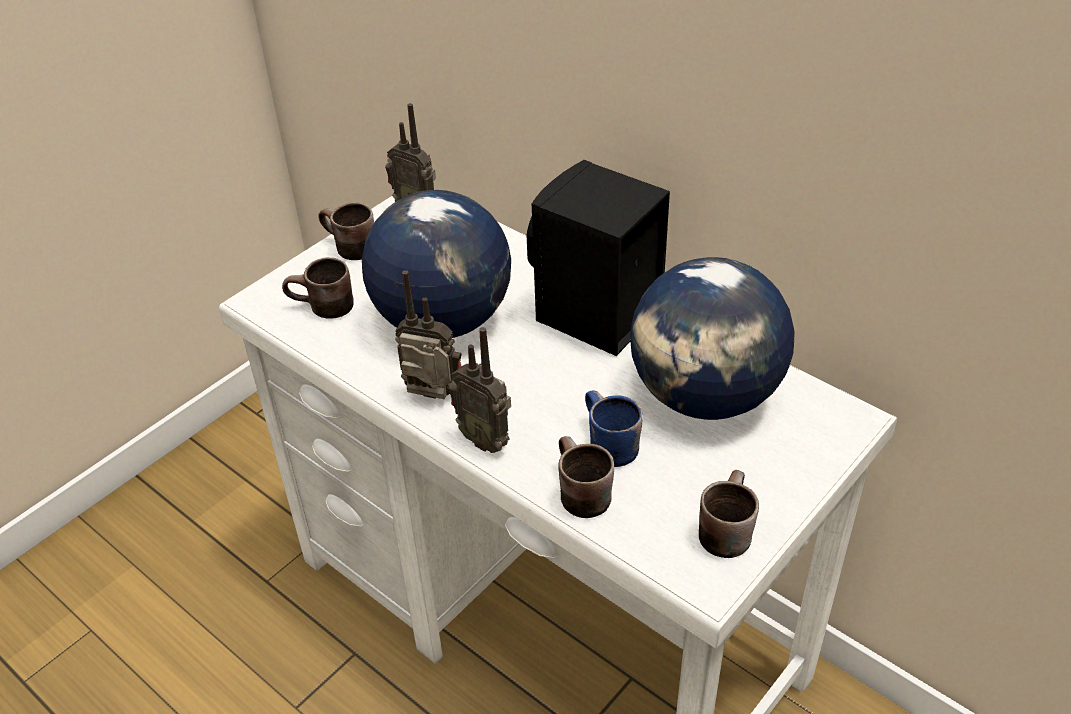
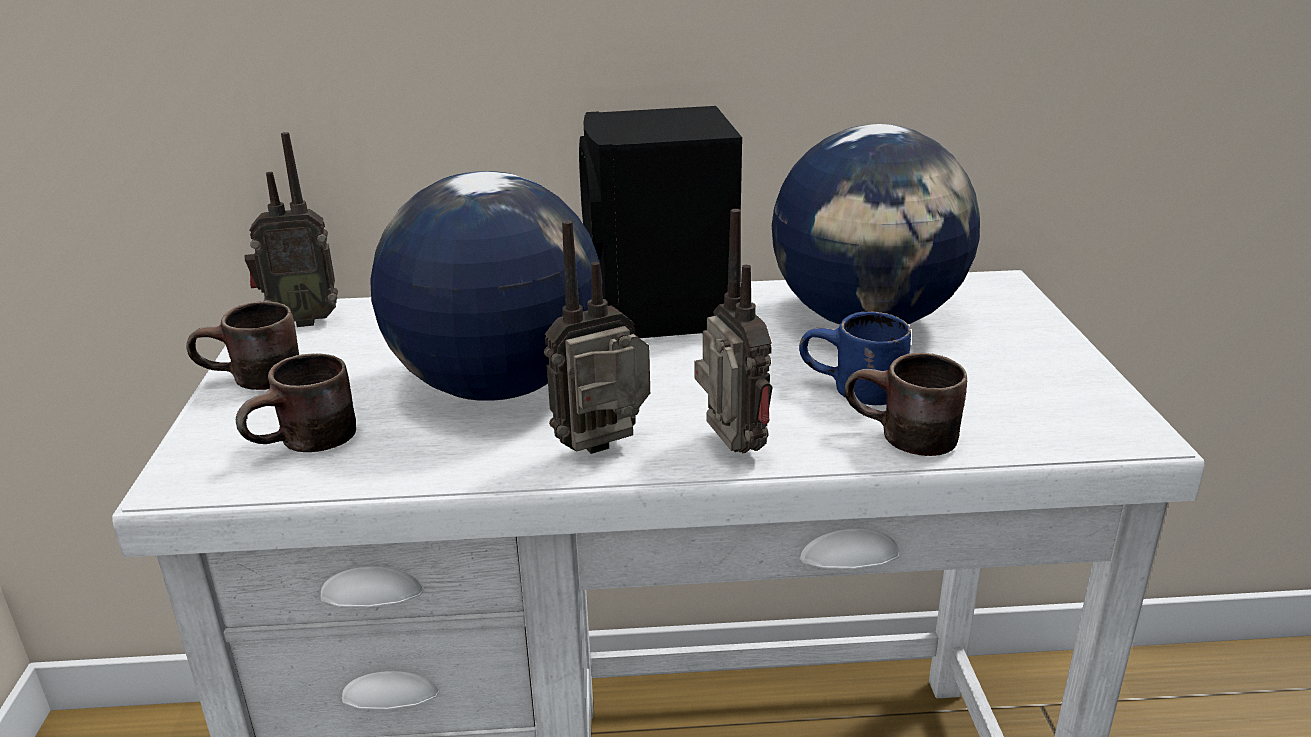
camera: 45 degrees left, 15 degrees down
(486, 439) = (730, 451): radio -> radio turned 105 degrees counterclockwise
(722, 528) = (1062, 393): brown mug -> none

